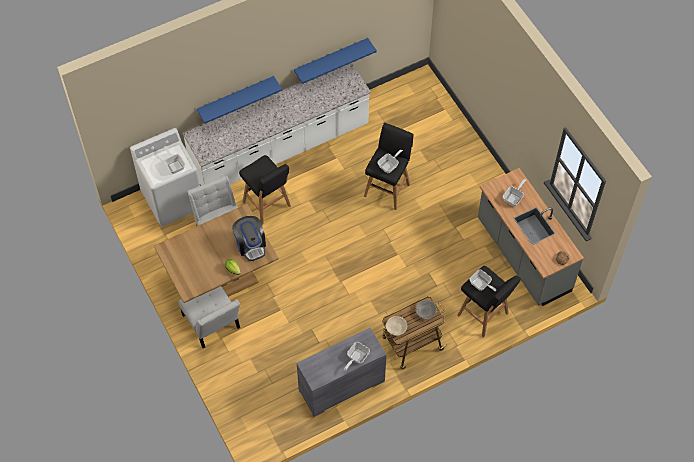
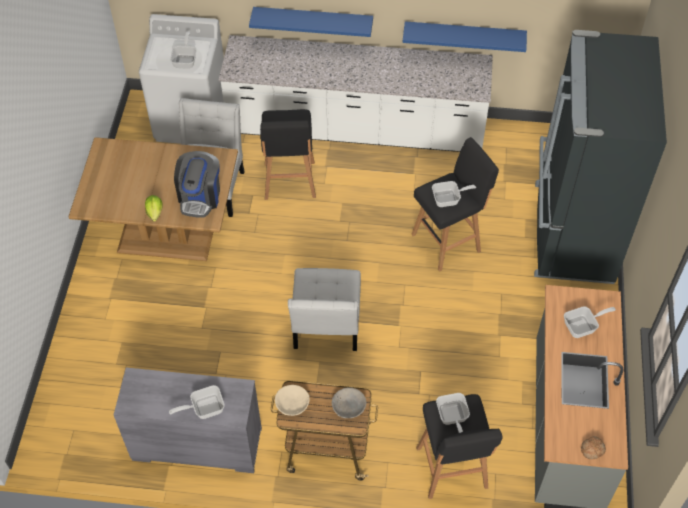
camera: 35 degrees right, 5 degrees down
(212, 324) = (115, 277): white chair -> white chair (326, 327)
(450, 144) = (571, 232): none -> black fridge

